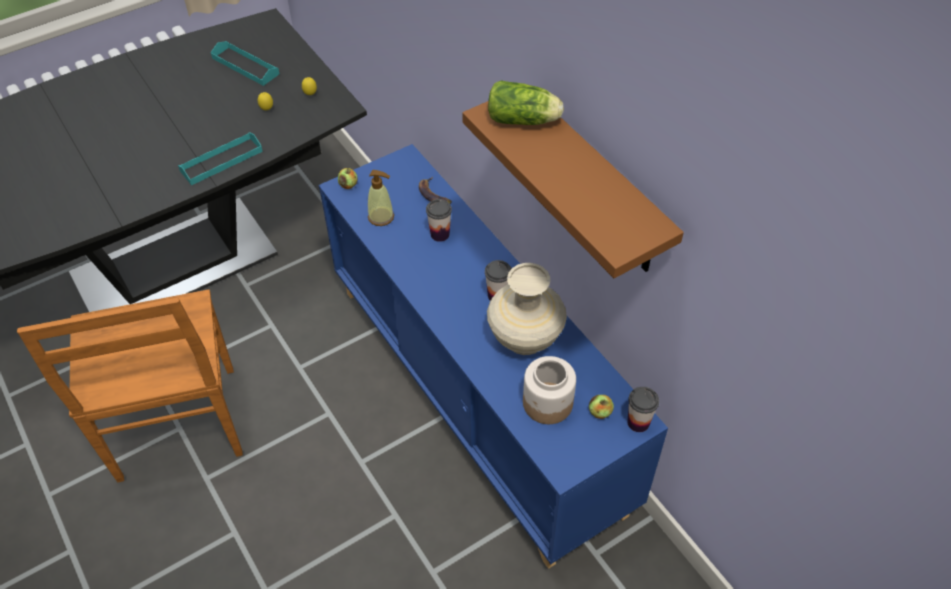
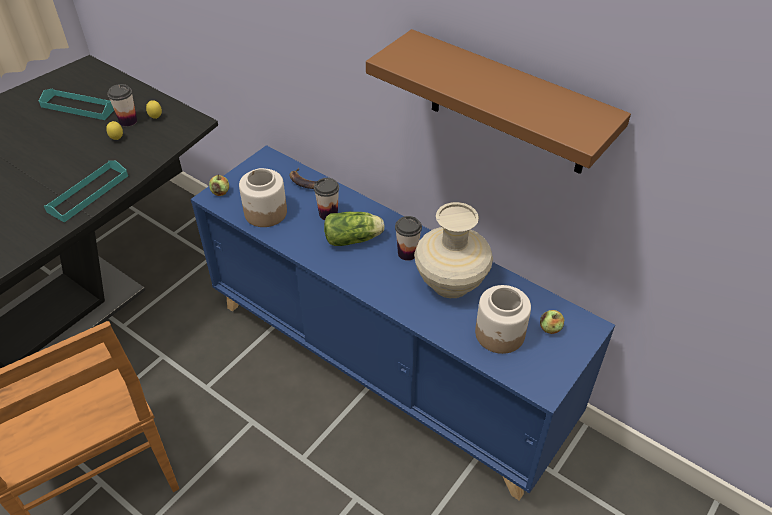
camera: 20 degrees left, 5 degrees down
(381, 217) = (265, 212): soap dispenser -> jar
(525, 120) = (429, 56): lettuce -> lettuce (355, 239)
(638, 422) = (588, 327): cup -> cup (128, 121)

